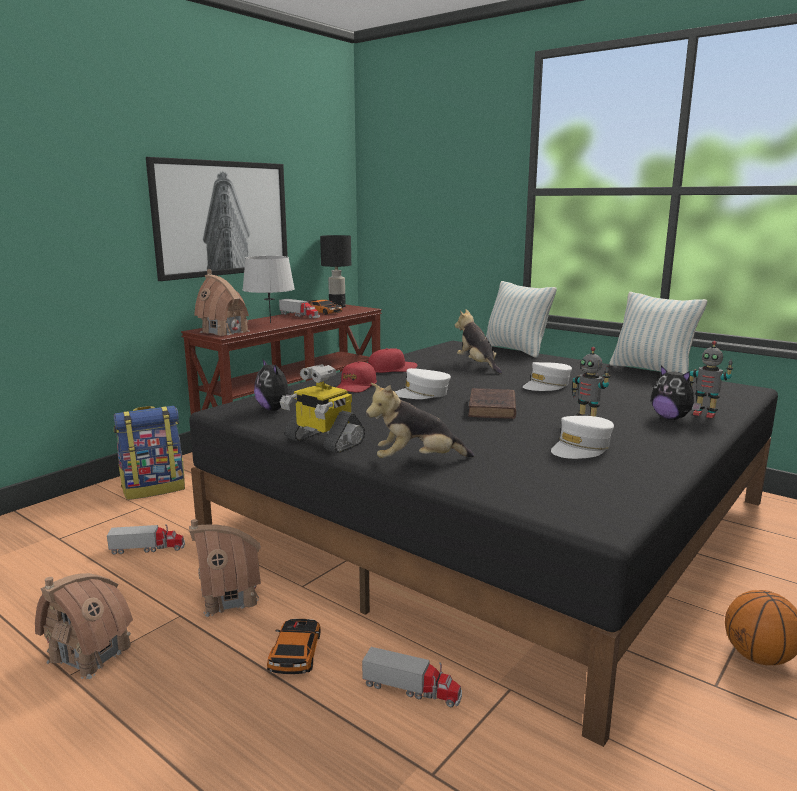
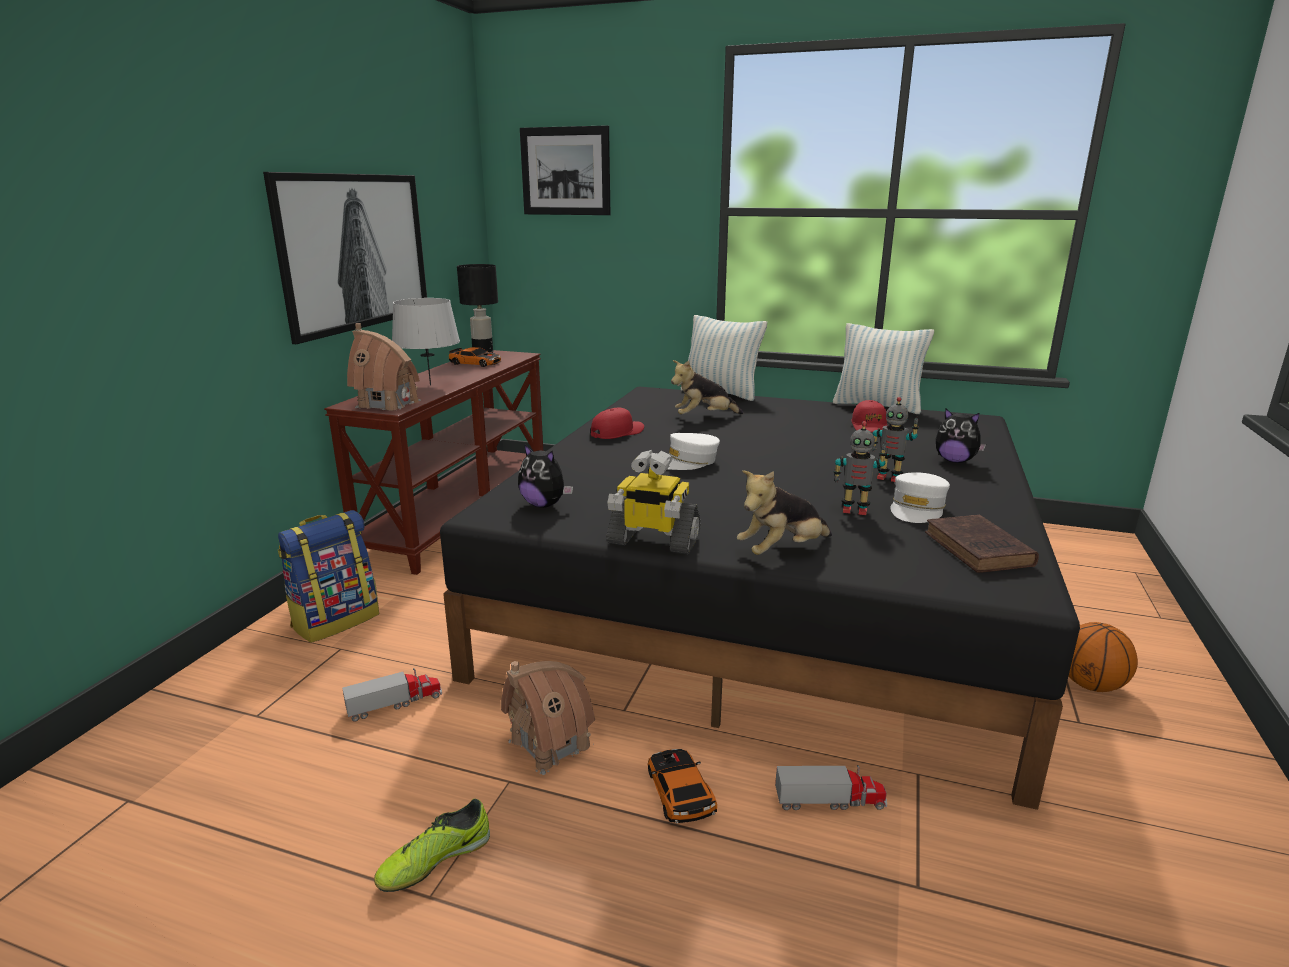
camera: 20 degrees left, 5 degrees up
(90, 653) = (435, 860): toy house -> shoe
(300, 315) = (453, 371): toy truck -> none
(355, 386) = (603, 461): red cap -> red cap (870, 427)
(412, 161) = (565, 171): none -> picture
(477, 365) = (704, 417): plush toy -> plush toy turned 60 degrees counterclockwise
(492, 408) = (781, 472): brown book -> brown book (979, 550)
(547, 385) = (801, 436): white cap -> none
(704, 414) = (977, 453): toy robot -> toy robot (854, 510)

